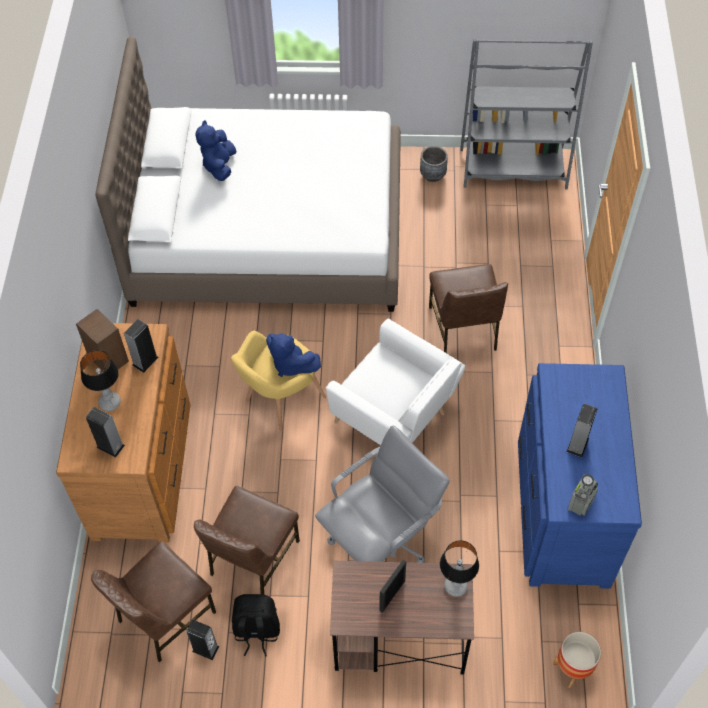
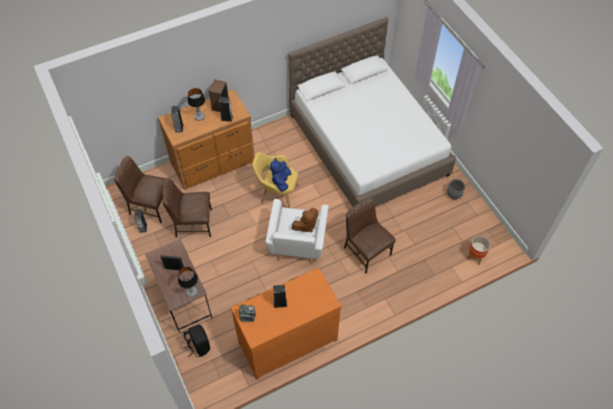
camera: 60 degrees right, 0 degrees up
(219, 165) = (365, 96): blue plush toy -> none
(256, 631) = (160, 242): black backpack -> black backpack (198, 346)
(381, 539) = (229, 268): grey office chair -> none
(396, 372) = (306, 225): none -> brown plush toy
(463, 329) = (366, 251): brown chair -> brown chair turned 90 degrees clockwise
(513, 169) = (486, 229): grey bookcase -> none
(561, 512) = (286, 339): blue dresser -> orange dresser
(572, 668) = (204, 379): planter -> planter (475, 256)

